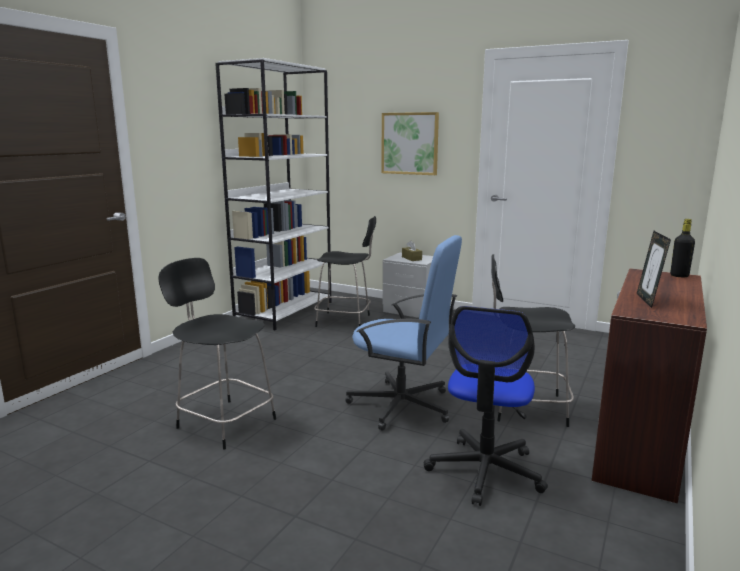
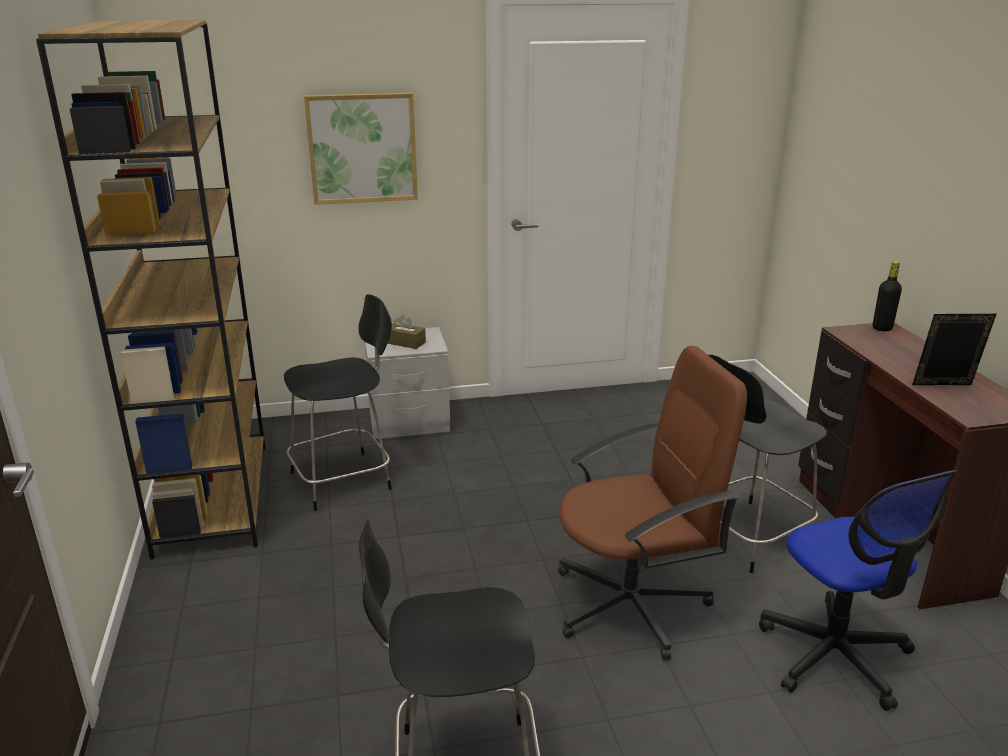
camera: 40 degrees left, 10 degrees up
(284, 311) = (212, 497): white bookcase -> brown bookcase
(402, 405) = (632, 604): blue office chair -> brown office chair
(648, 300) = (944, 387): picture frame -> picture frame turned 120 degrees clockwise

